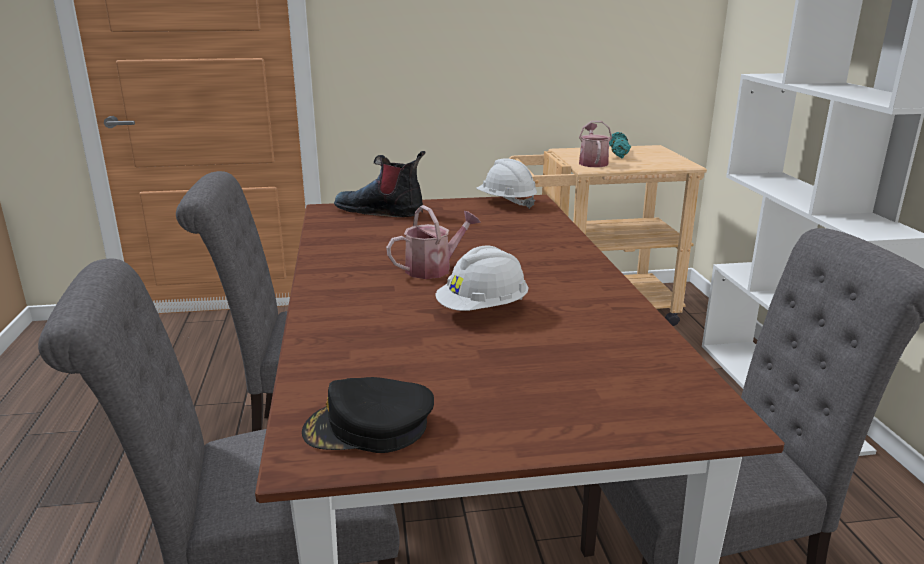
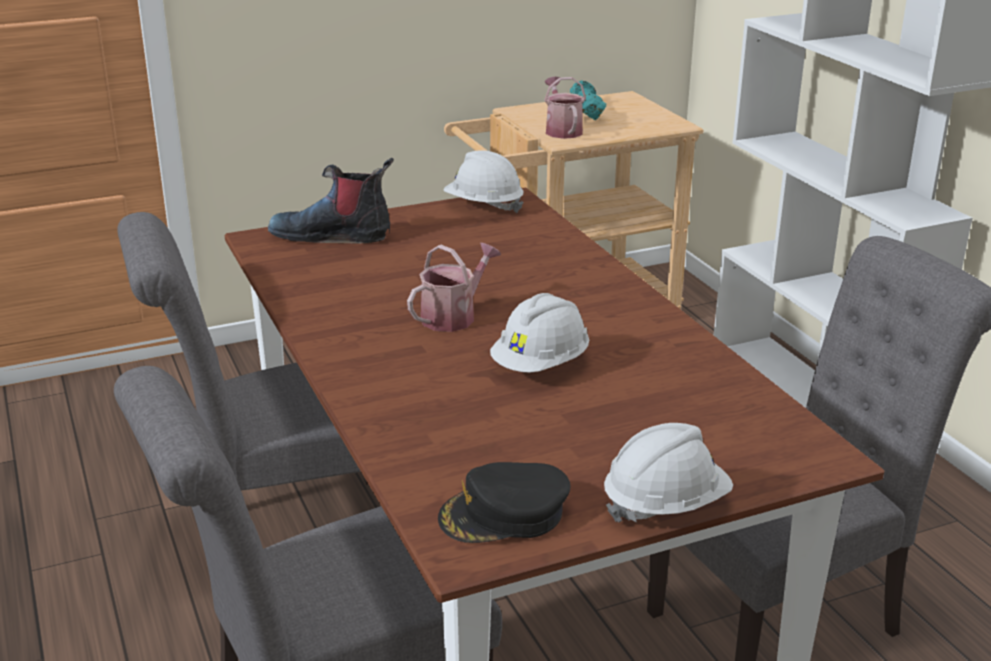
camera: 15 degrees left, 5 degrees up
(530, 442) = (665, 504): none -> white hard hat

